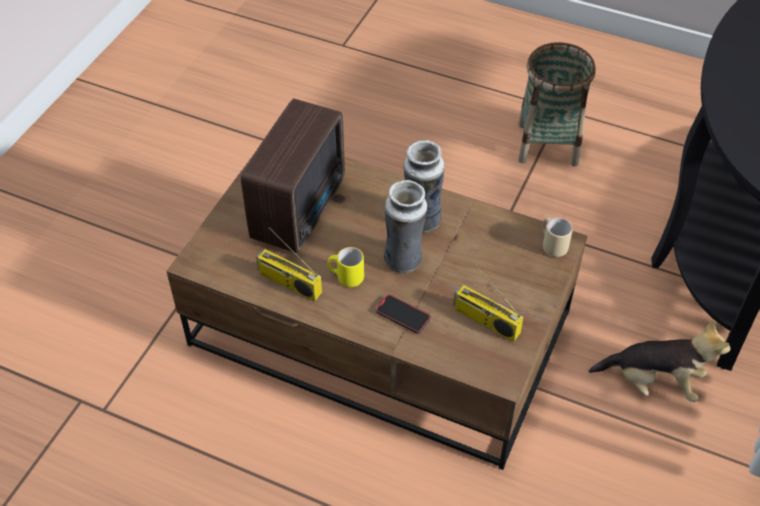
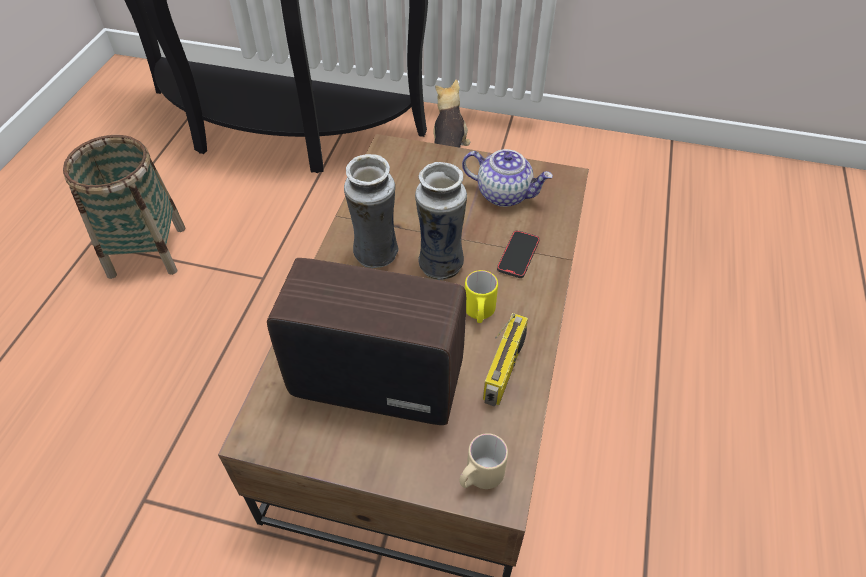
camera: 100 degrees left, 0 degrees up
(485, 321) = (504, 194): radio -> teapot
(552, 245) = (393, 155): beige mug -> beige mug (479, 477)

